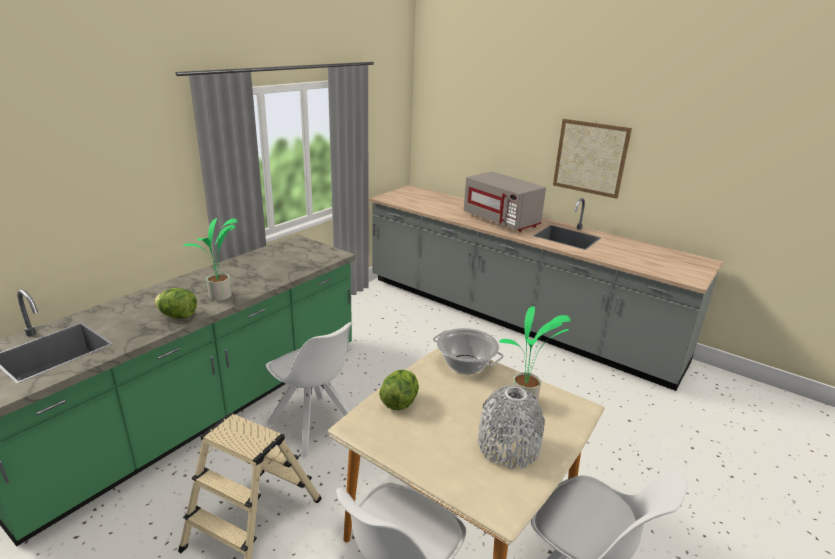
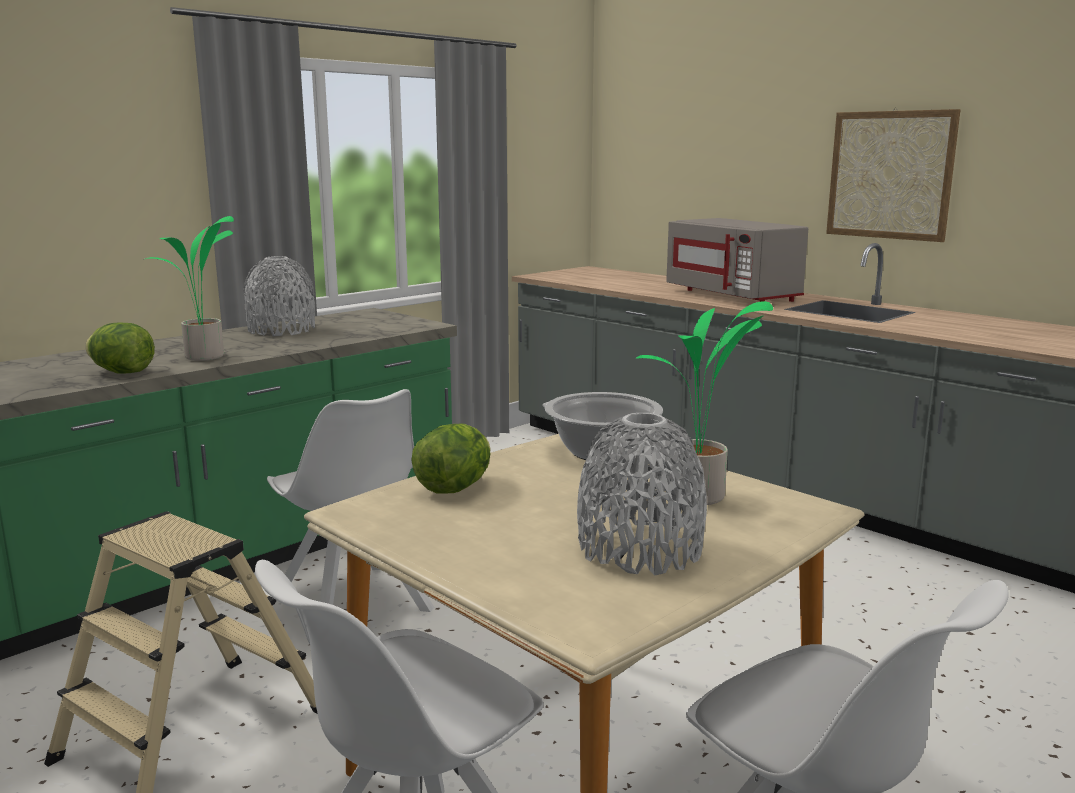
camera: 10 degrees right, 10 degrees down
(253, 263) = (281, 330): none -> grey vase

